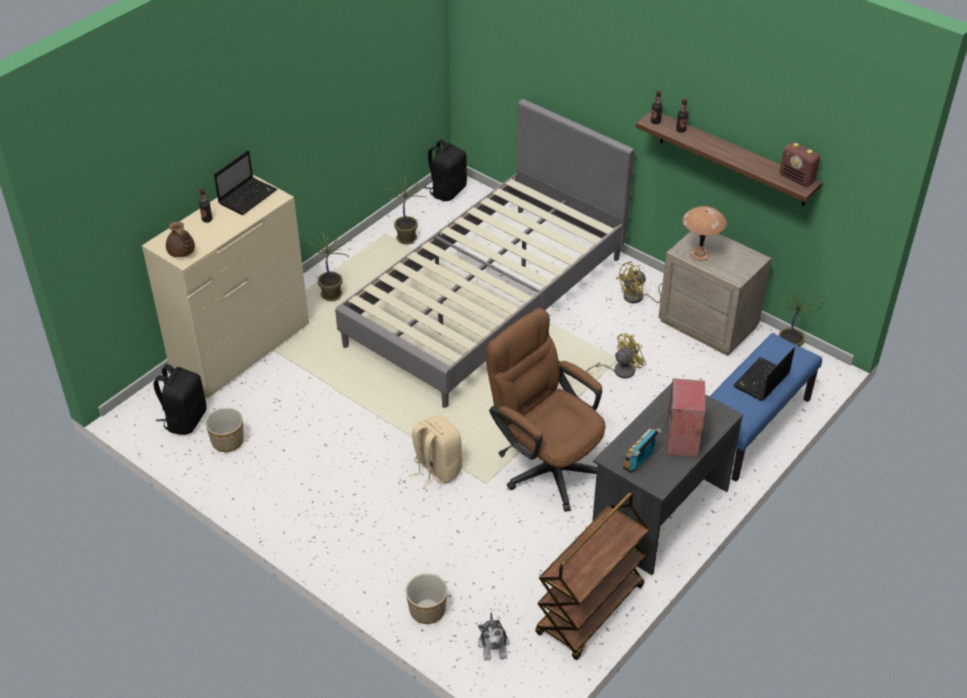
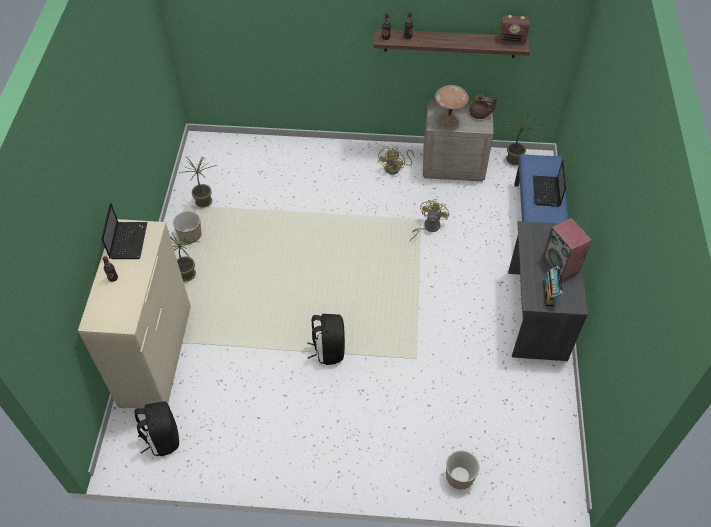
camera: 35 degrees left, 10 degrees up
(182, 252) = (119, 318): brown teapot -> brown teapot (480, 114)
(227, 441) = (211, 436): planter -> planter (189, 234)
(436, 469) = (376, 368): beige backpack -> none
(447, 191) = (201, 150): black backpack -> black backpack (328, 349)
(487, 300) = (300, 221): grey bed -> none
(493, 645) = (520, 473): plush toy -> none
(545, 465) = (441, 322): brown office chair -> none
(590, 611) = (555, 409): brown cart -> none

